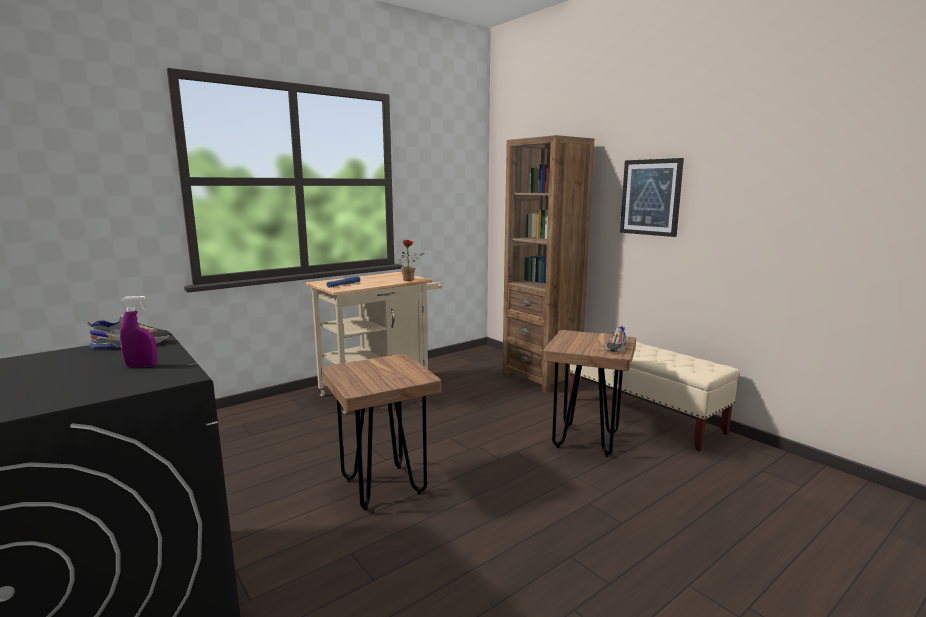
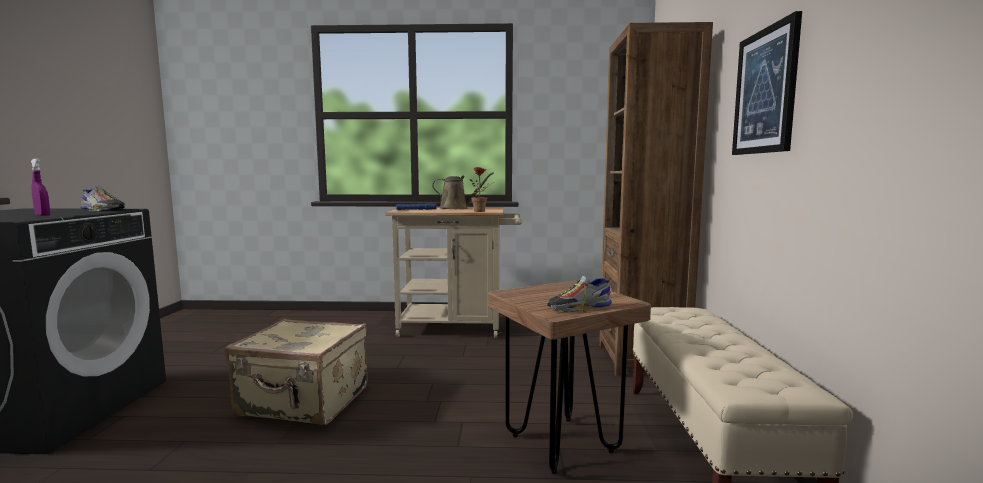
camera: 40 degrees right, 5 degrees down
(369, 277) = (457, 208): none -> brown watering can
(383, 487) = (304, 402): brown stool -> beige suitcase

